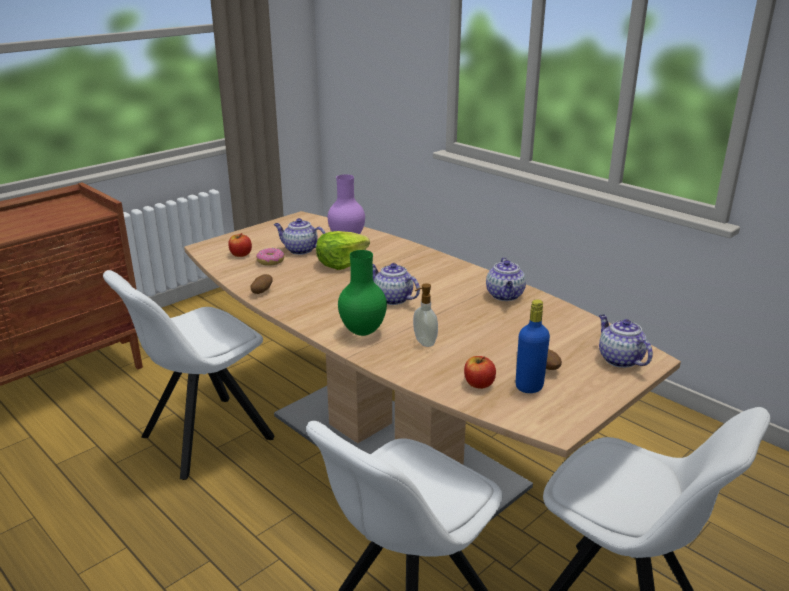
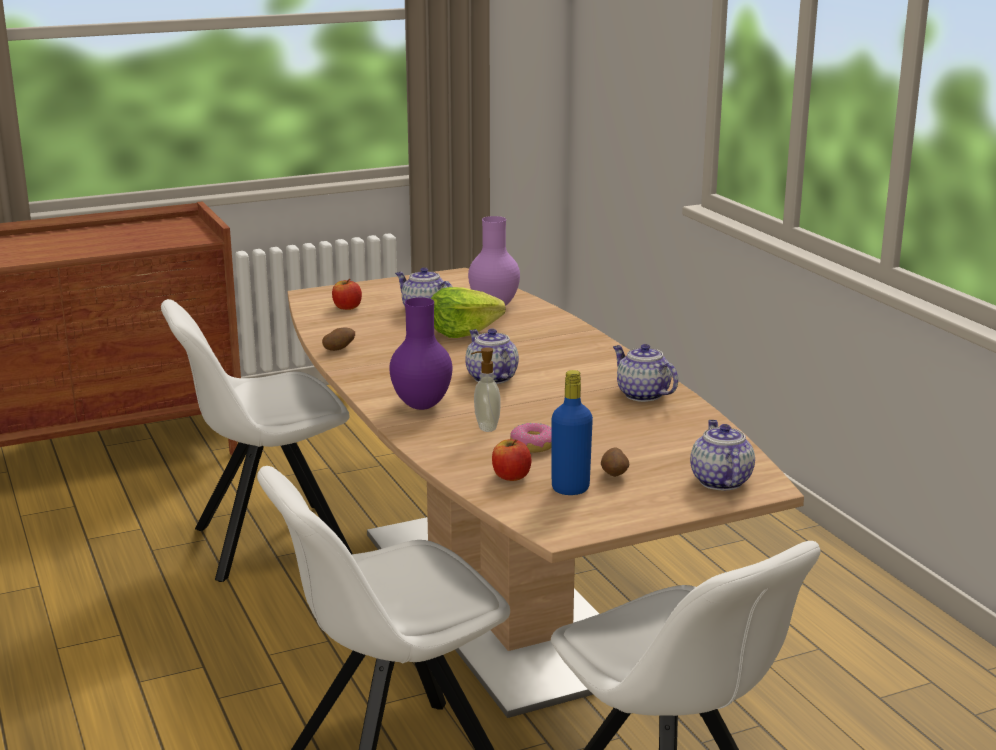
camera: 20 degrees right, 5 degrees down
(270, 261) = (376, 319): donut -> donut (533, 446)
(364, 332) = (423, 406): green vase -> purple vase
(505, 296) = (641, 394): teapot -> teapot turned 120 degrees clockwise

